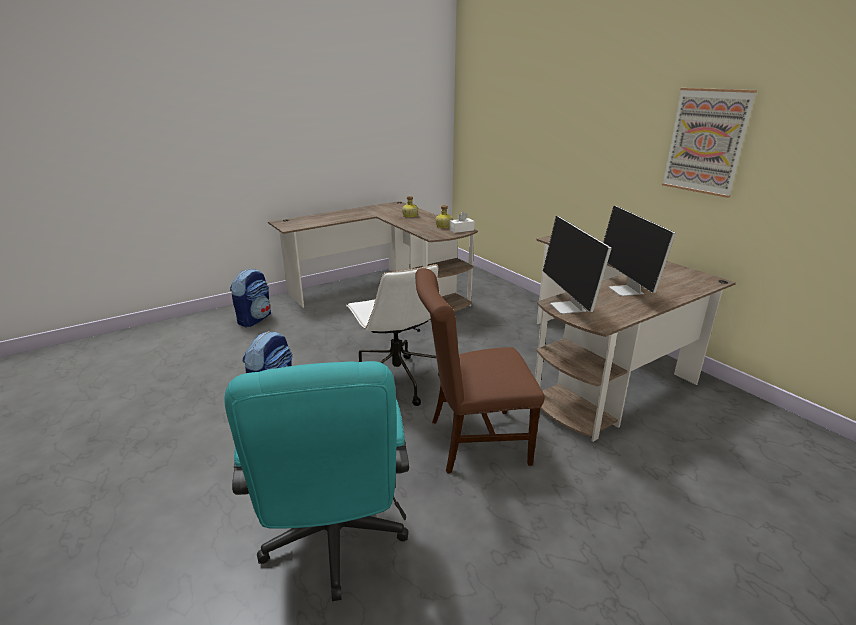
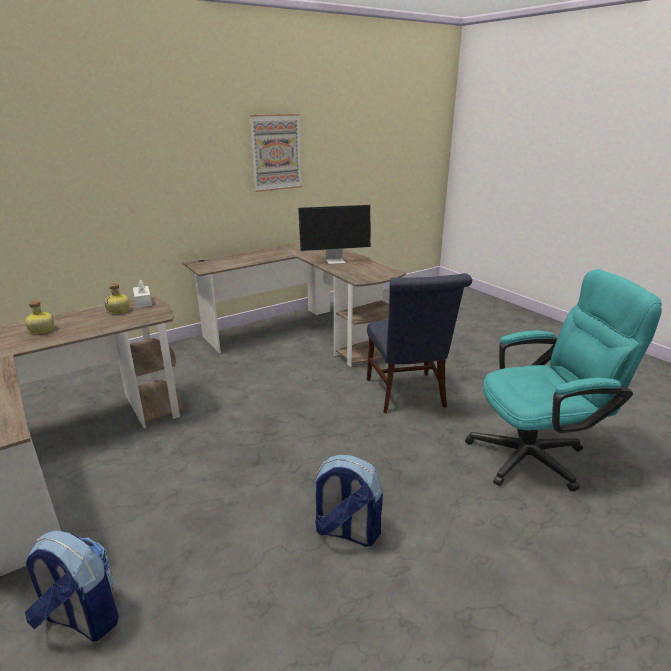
camera: 90 degrees left, 0 degrees up
(396, 380) = (316, 434): white office chair -> none
(472, 441) = (407, 395): brown chair -> blue chair
(568, 308) = (367, 277): monitor -> none

